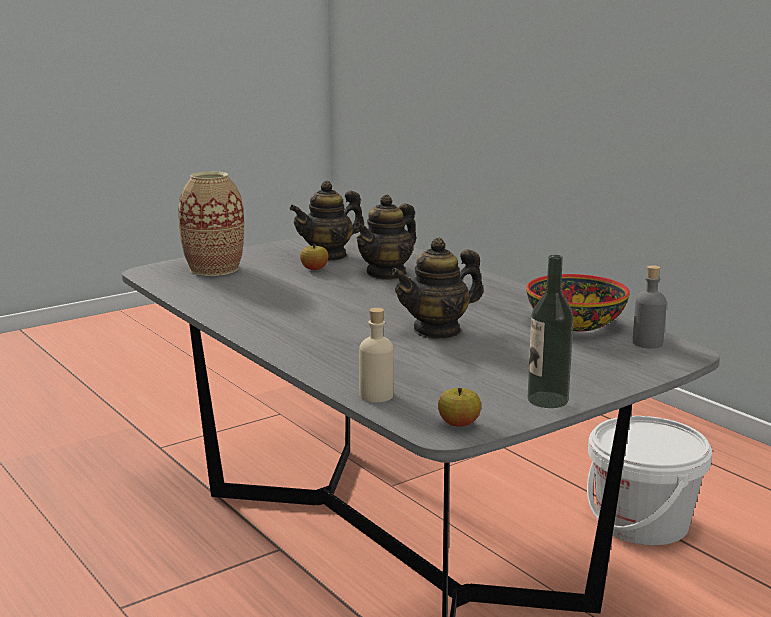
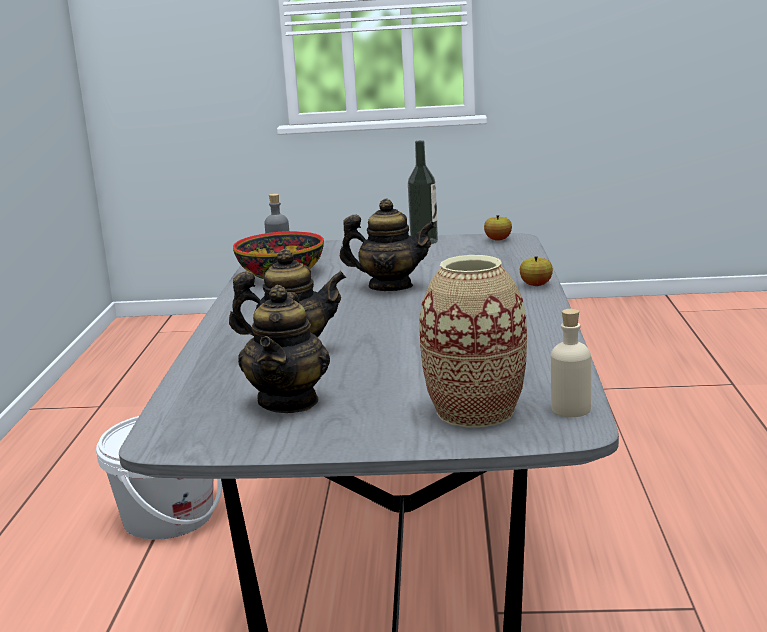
camera: 140 degrees left, 0 degrees up
(314, 269) = (353, 379): apple -> apple (536, 285)
(328, 255) = (289, 401): teapot -> teapot turned 90 degrees clockwise
(376, 395) = (519, 257): beige bottle -> beige bottle (570, 409)

